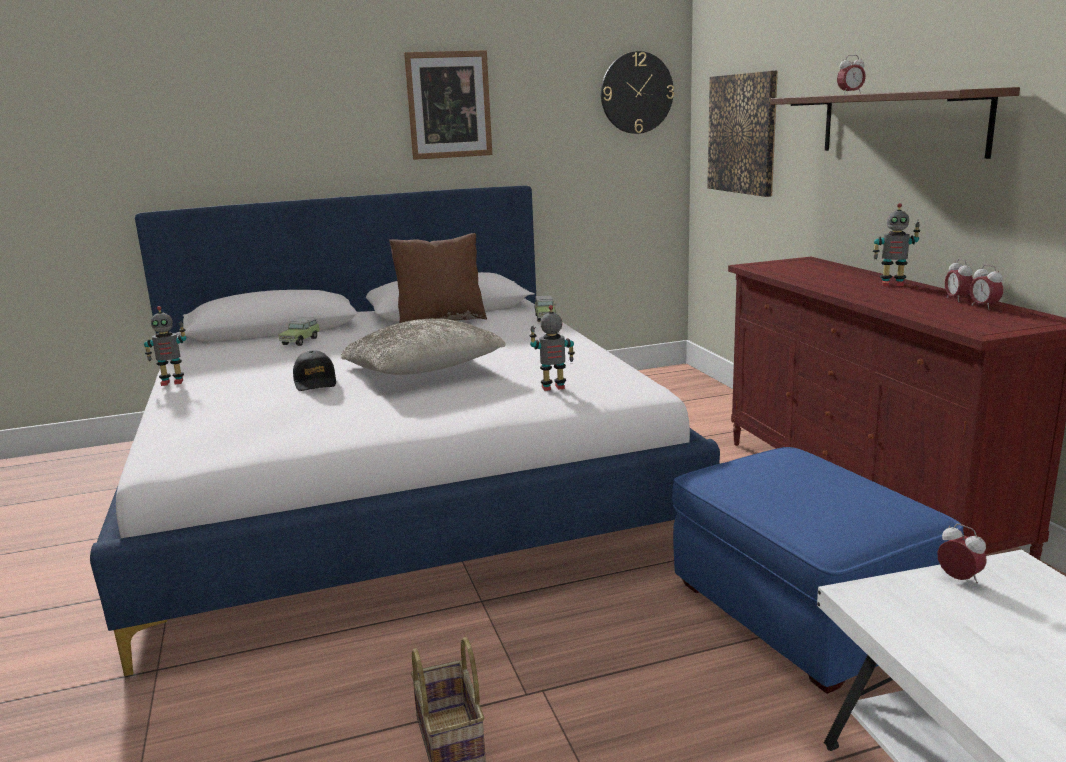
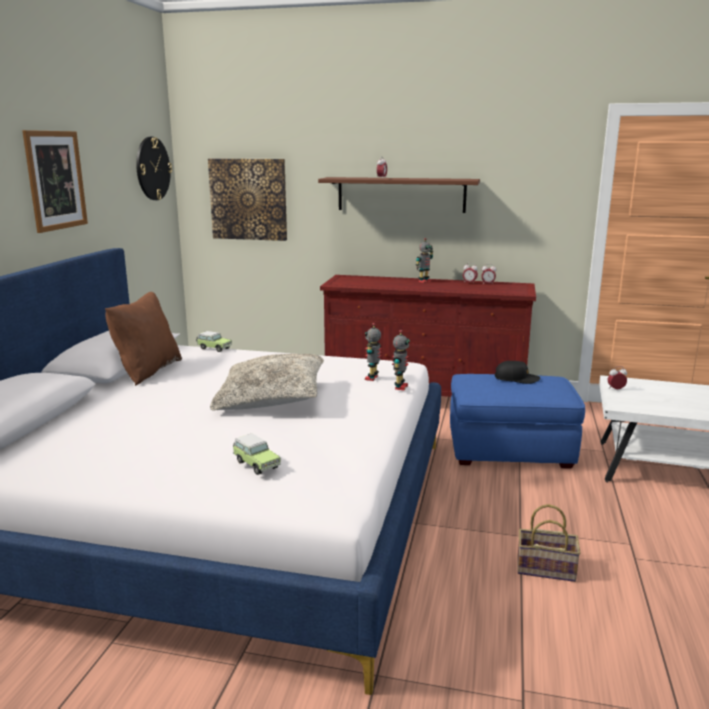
camera: 60 degrees left, 0 degrees up
(172, 382) = (110, 484): toy robot -> toy robot (400, 387)
(301, 341) = (90, 419): toy car -> toy car (255, 464)
(315, 382) = (245, 429): black cap -> black cap (516, 379)

